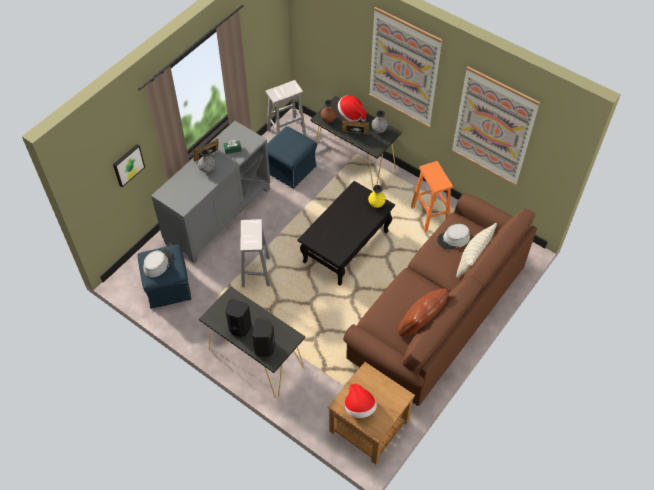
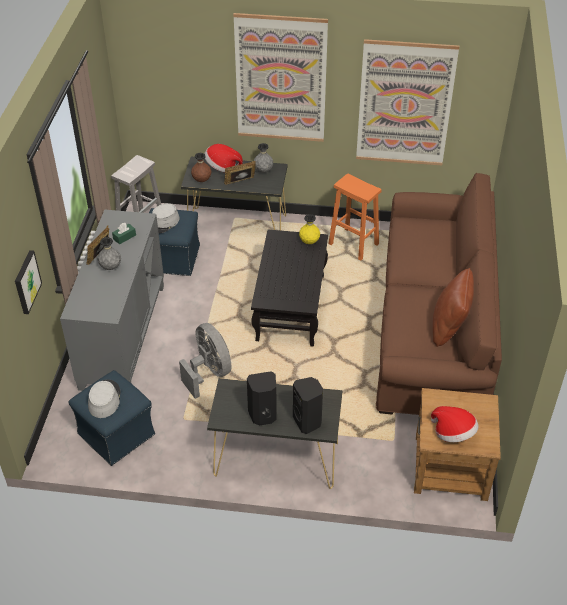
camera: 30 degrees left, 10 degrees down
(255, 271) = (209, 373): white stool -> grey fan
(453, 239) = (416, 238): grey hat -> grey hat (162, 223)
(473, 258) = (449, 247): pillow -> none

